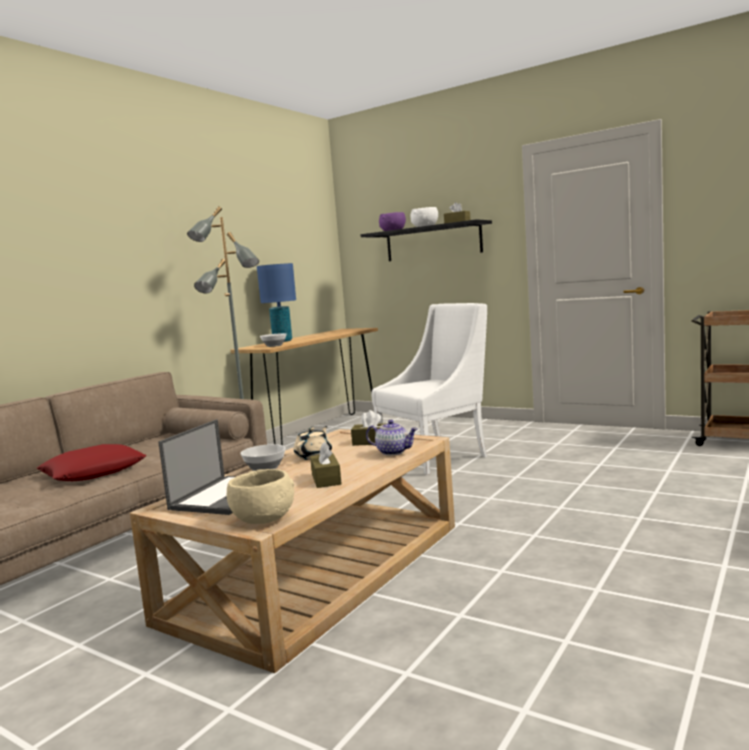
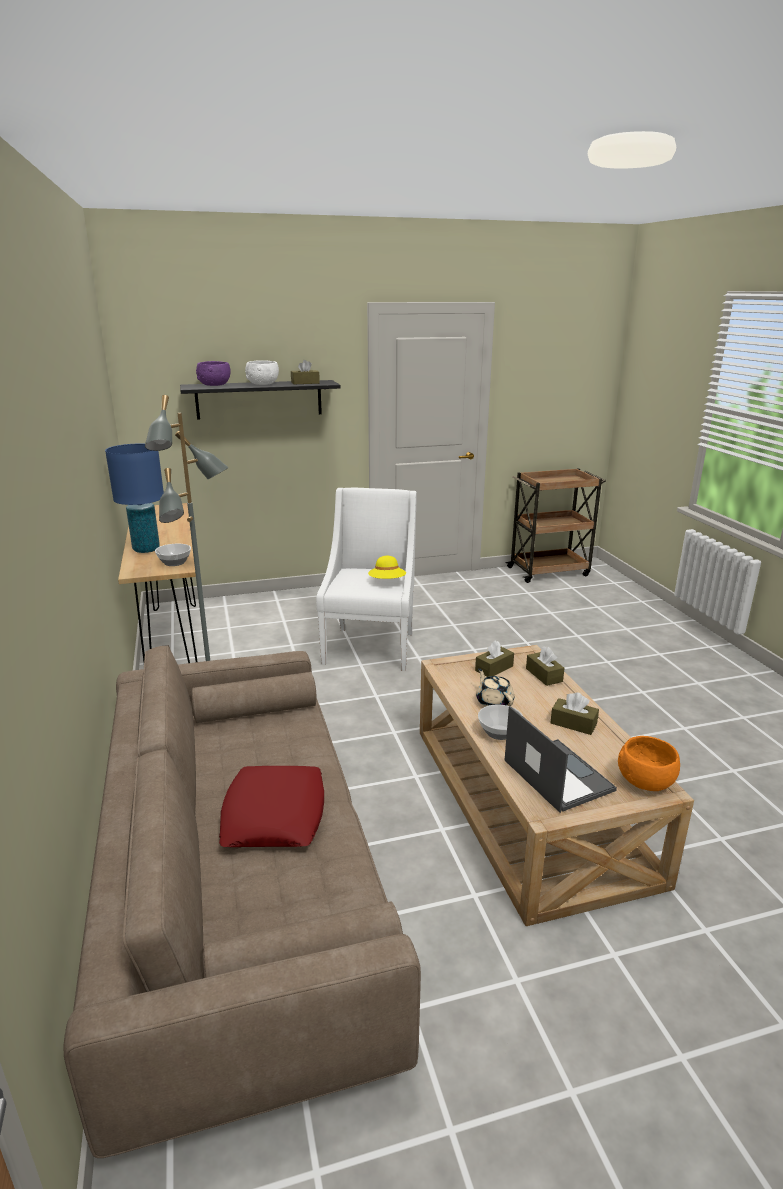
camera: 50 degrees left, 15 degrees up
(262, 518) = (645, 781): beige bowl -> orange bowl
(393, 452) = (544, 675): teapot -> brown tissue box
(432, 386) = (387, 582): none -> yellow hat

